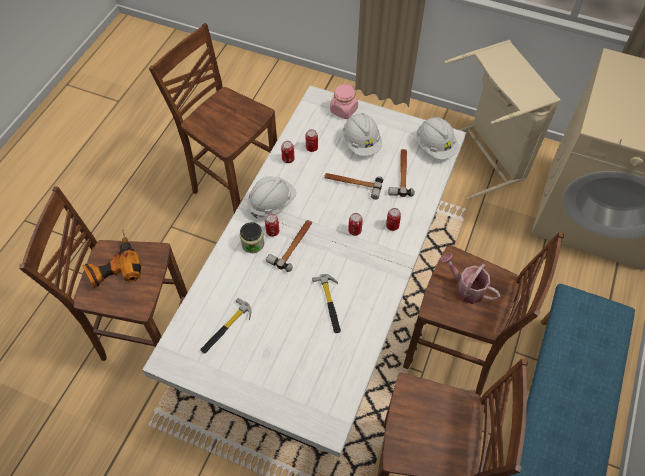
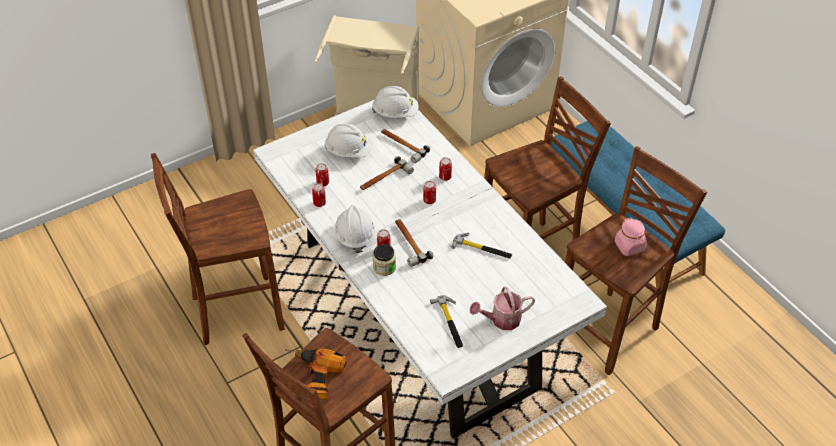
camera: 55 degrees left, 10 degrees down
(343, 110) = (303, 143): pink jar -> pink jar (629, 246)
(466, 288) = (530, 171): watering can -> watering can (501, 320)

